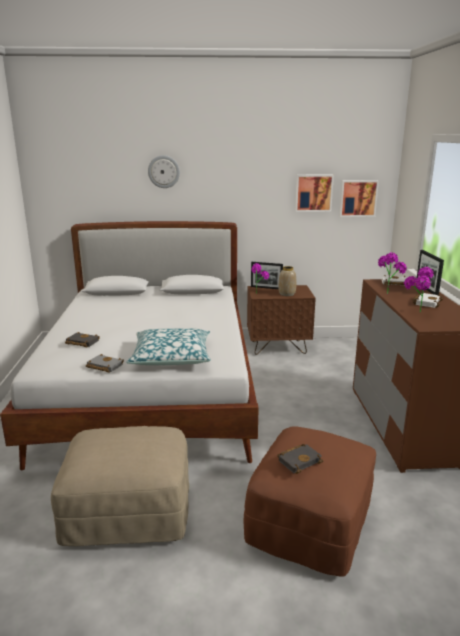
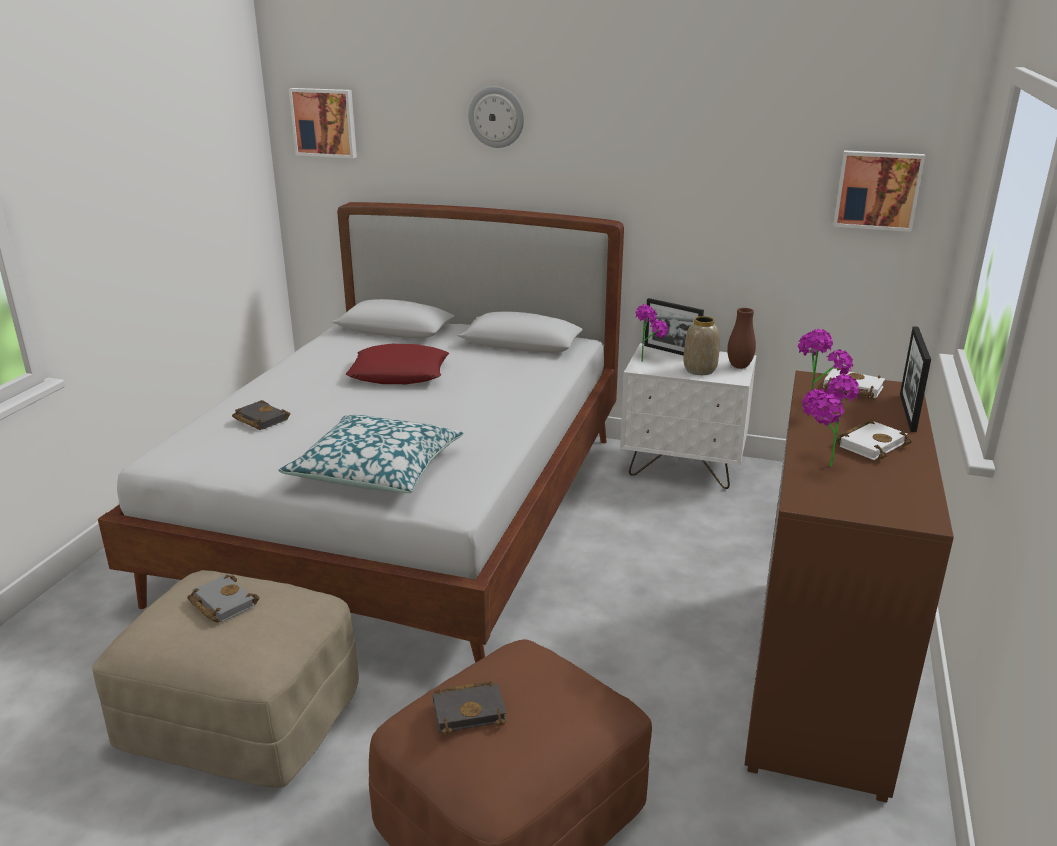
camera: 20 degrees right, 5 degrees up
(103, 366) = (258, 469): grey book -> grey book (220, 603)
(140, 312) = (399, 373): none -> red pillow
(278, 347) = (683, 468): brown nightstand -> white nightstand
(303, 290) = (739, 366): none -> brown vase
(313, 193) = (781, 173): picture -> picture (324, 122)

